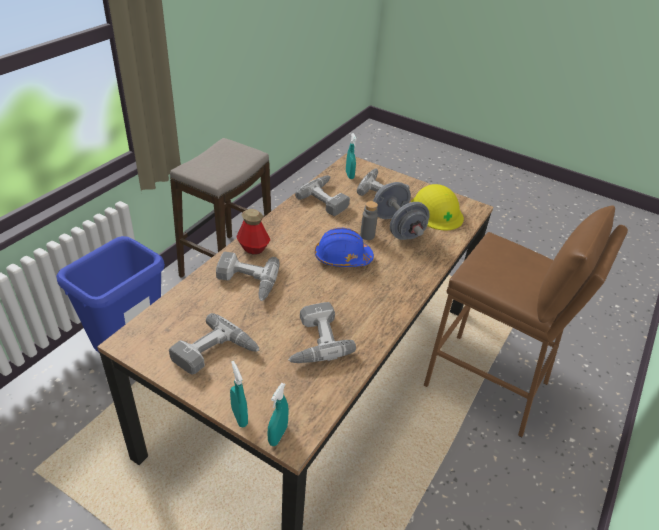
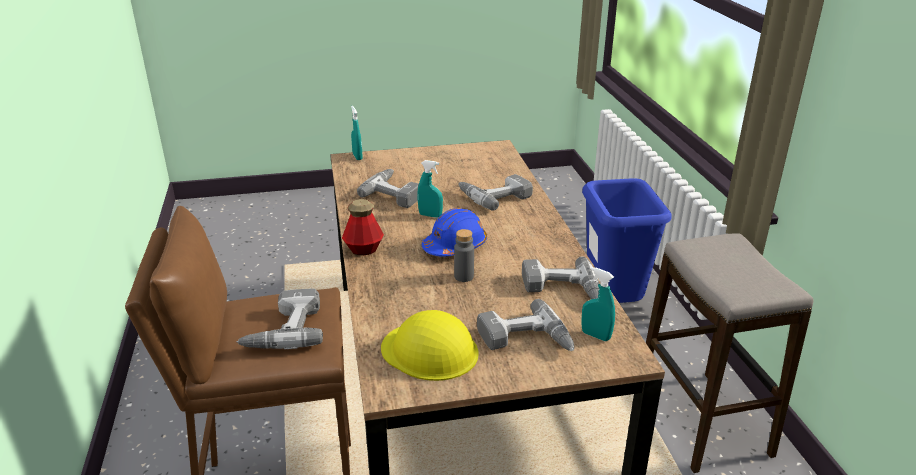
camera: 140 degrees right, 10 degrees down
(215, 354) = (443, 163): power drill -> power drill (284, 329)
(239, 417) = (387, 153): turquoise spray bottle -> turquoise spray bottle (430, 215)
(253, 248) = (533, 215): bottle -> bottle (363, 249)
(397, 227) = (447, 302): grey dumbbell -> none

